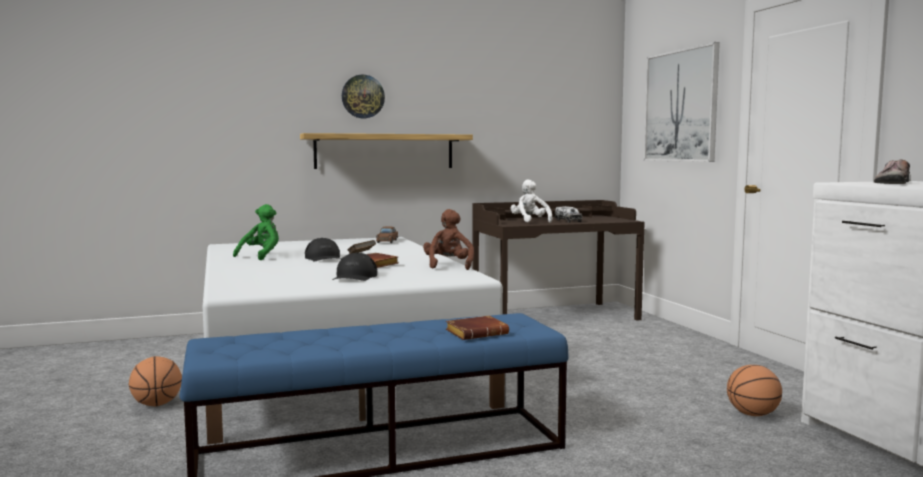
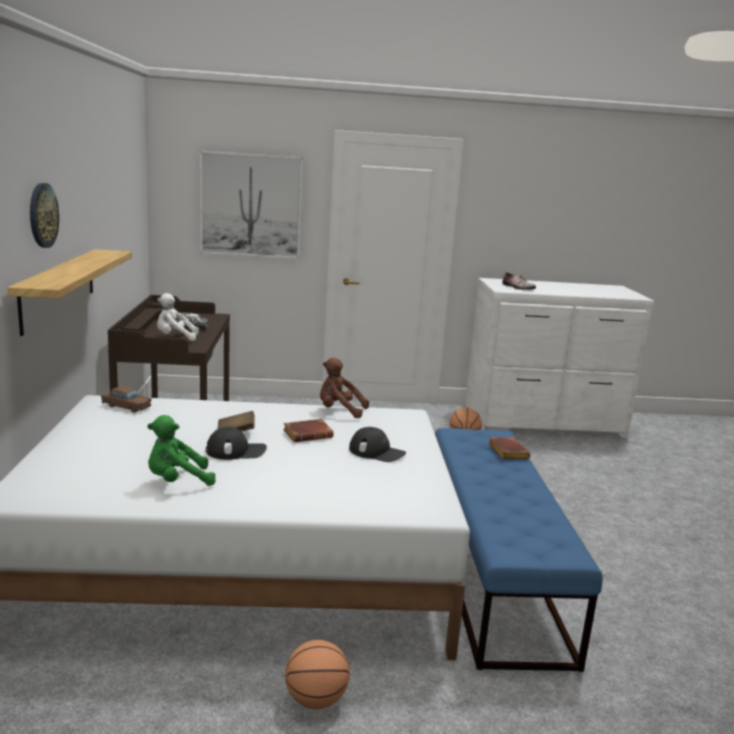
camera: 75 degrees left, 10 degrees up
(261, 256) = (177, 481): green plush toy -> green plush toy turned 60 degrees counterclockwise

